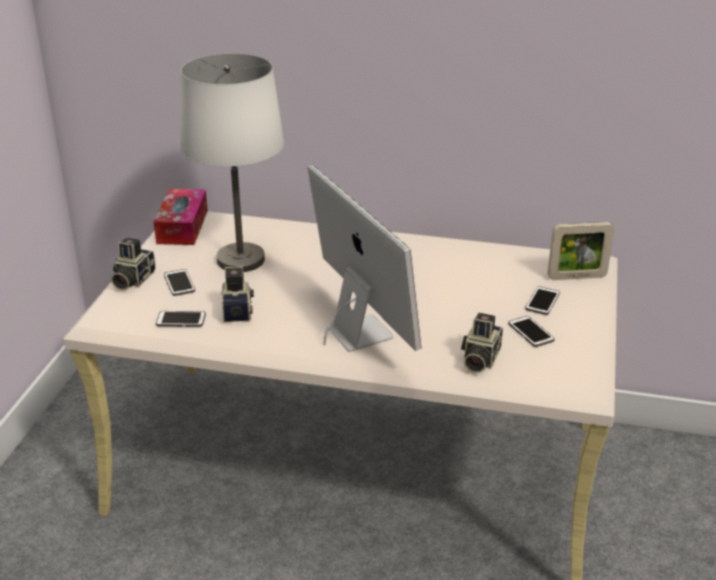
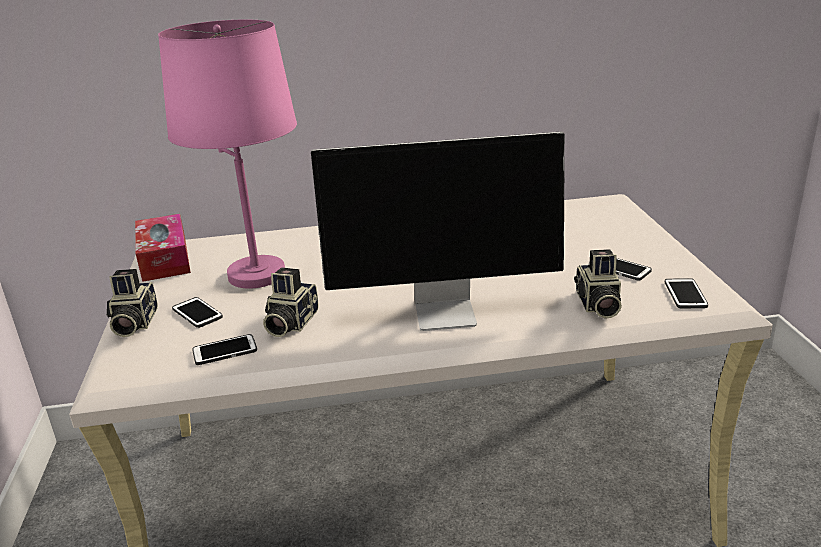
camera: 20 degrees left, 5 degrees down
(238, 309) = (290, 323): camera -> camera turned 135 degrees counterclockwise
(241, 260) = (257, 274): white table lamp -> pink table lamp
(358, 332) = (447, 312): monitor -> monitor turned 135 degrees clockwise
(542, 301) = (604, 241): phone -> phone (685, 294)
(576, 277) = (613, 215): picture frame -> none

